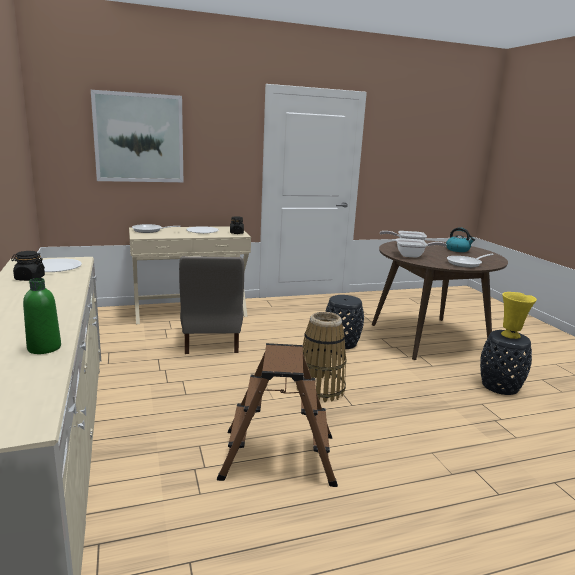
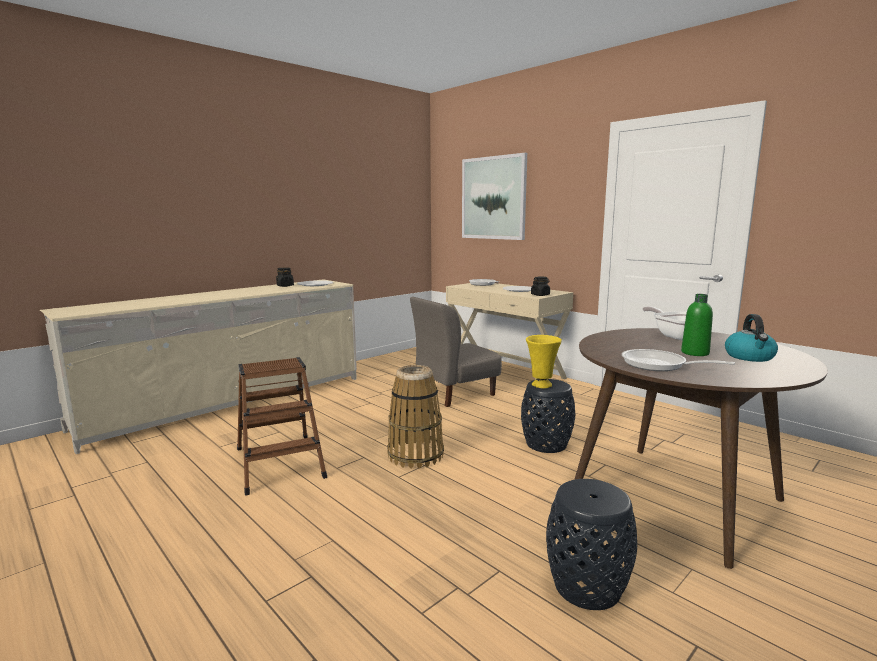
camera: 65 degrees right, 5 degrees down
(44, 348) = (166, 302): green bottle -> green bottle (695, 353)
(413, 256) = (623, 342): frying pan -> none
(511, 336) = (597, 496): yellow vase -> yellow vase (541, 385)

